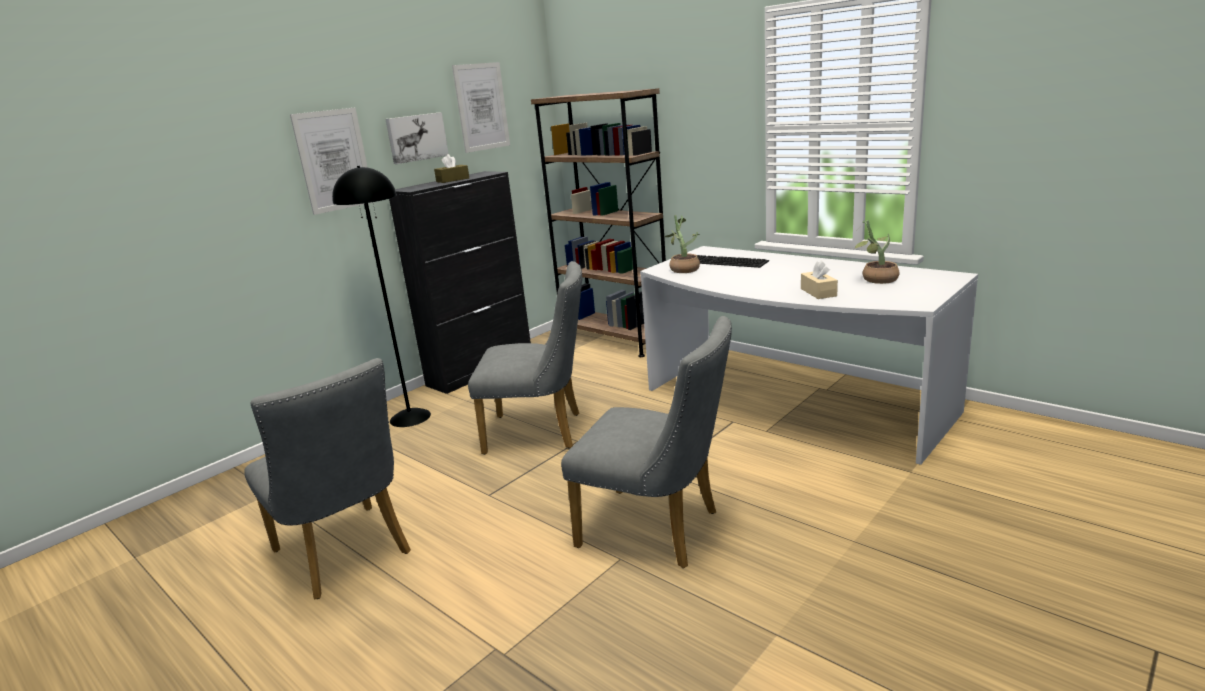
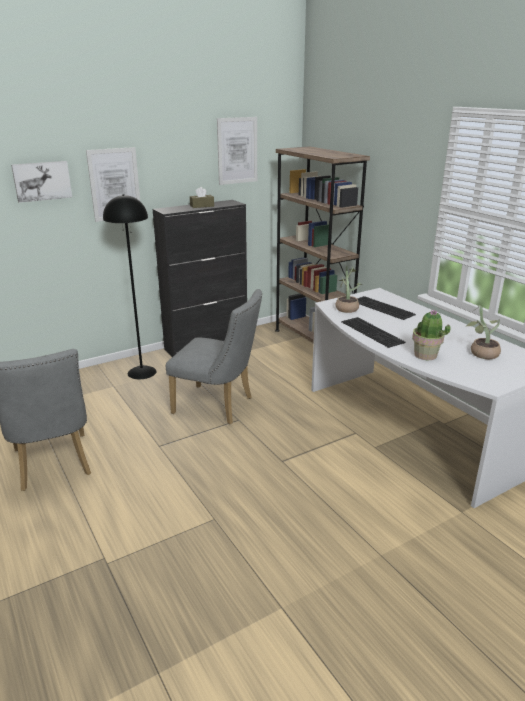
camera: 15 degrees right, 5 degrees up
(416, 137) = (180, 171): picture -> picture (42, 181)
(658, 530) = (251, 505): grey chair -> none
(737, 283) = (373, 332): none -> keyboard
(818, 292) = (425, 355): beige tissue box -> potted plant

